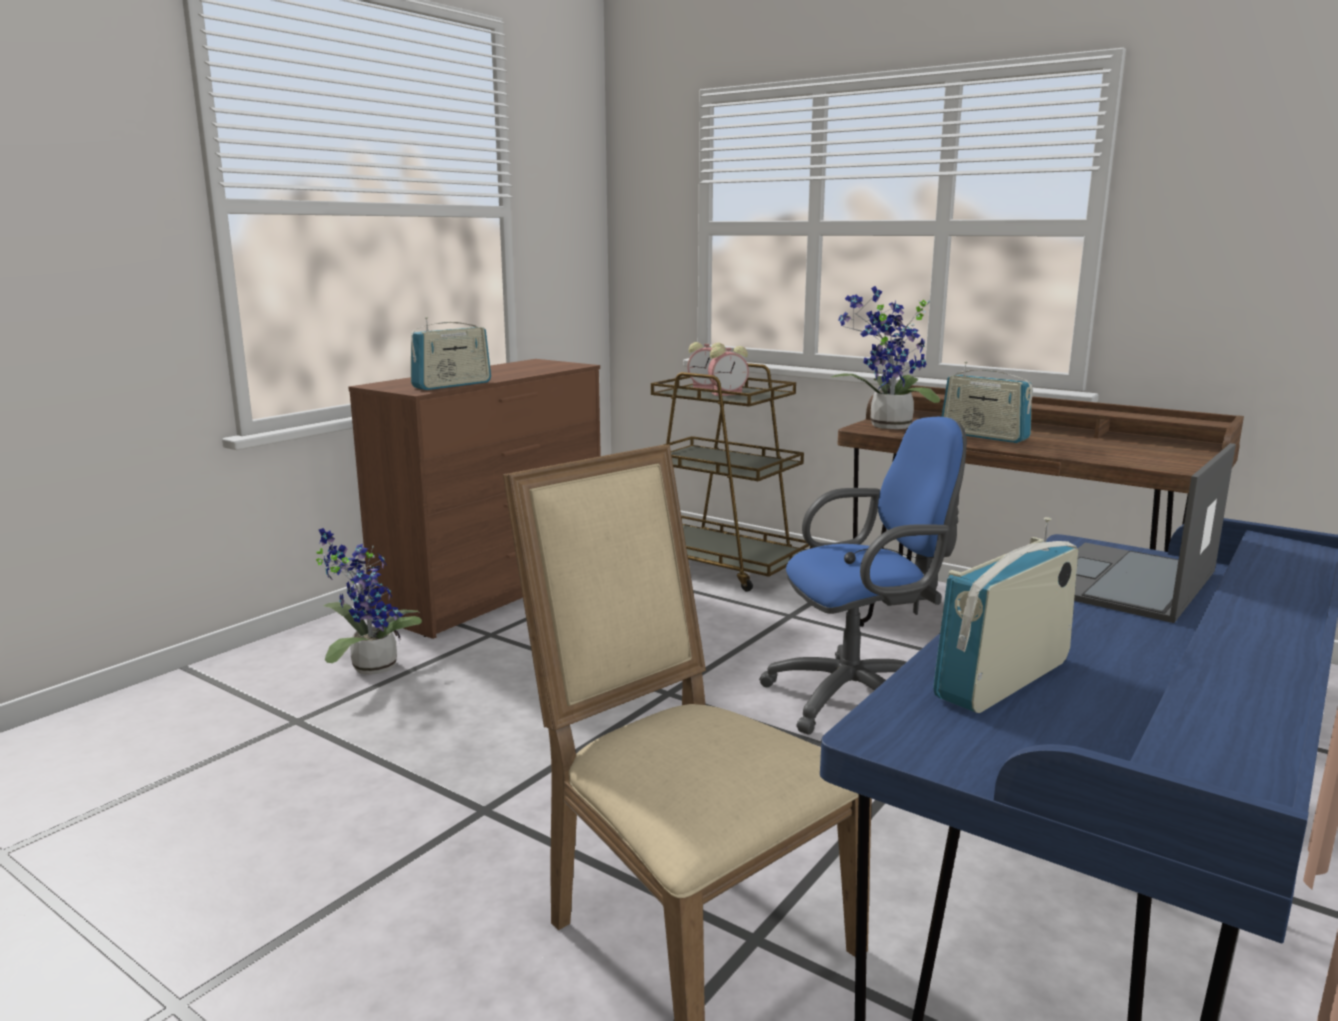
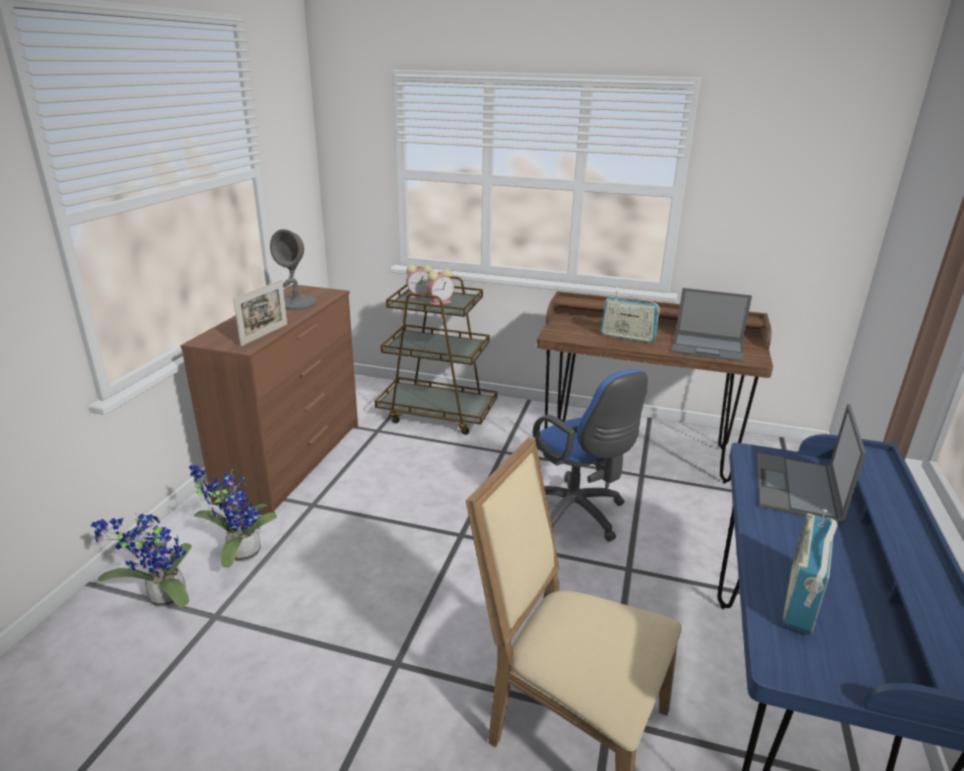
camera: 20 degrees left, 10 degrees up
(452, 385) = (264, 334): radio -> picture frame
(521, 369) = (296, 303): none -> grey table lamp
(860, 698) = (576, 515): blue office chair -> blue office chair turned 90 degrees clockwise
(886, 427) = (564, 332): potted plant -> potted plant (163, 599)
(1113, 453) = (708, 348): none -> laptop

